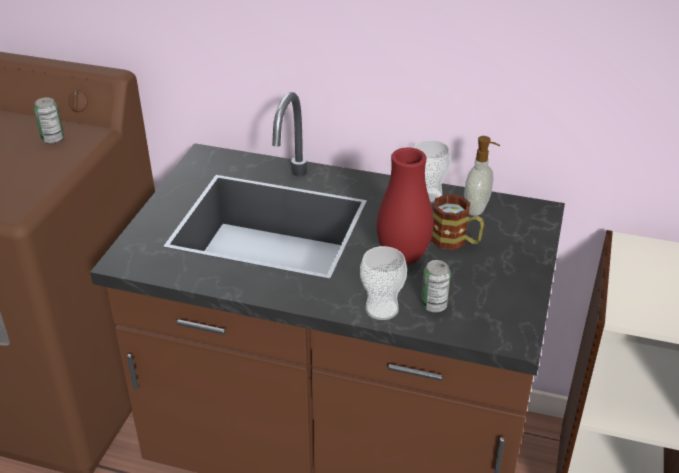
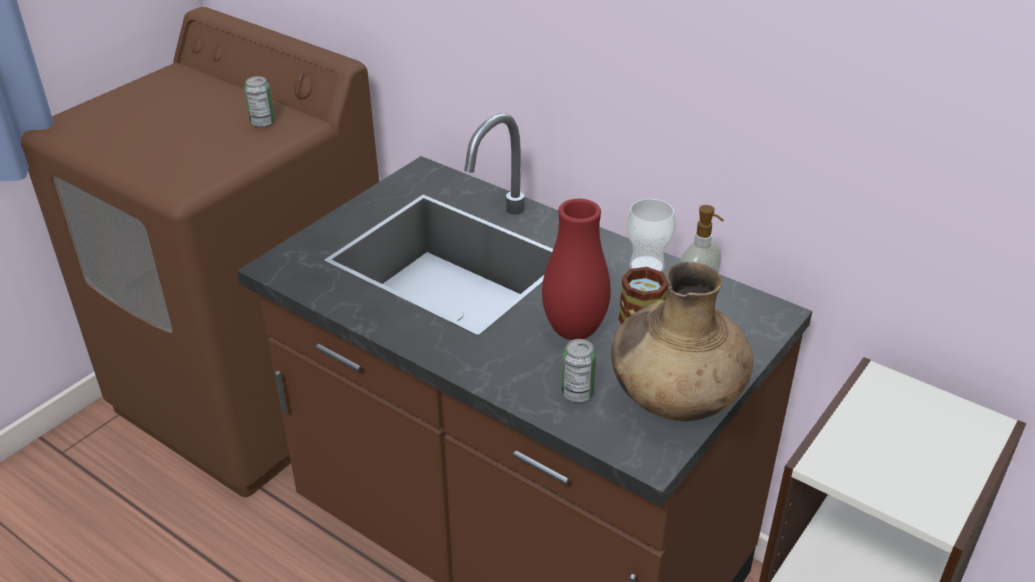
camera: 20 degrees right, 0 degrees up
(382, 309) = (515, 383): cup -> none
(508, 292) = (675, 399): none -> brown vase

